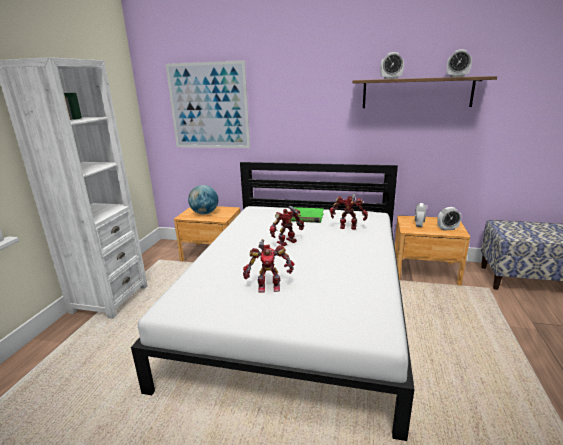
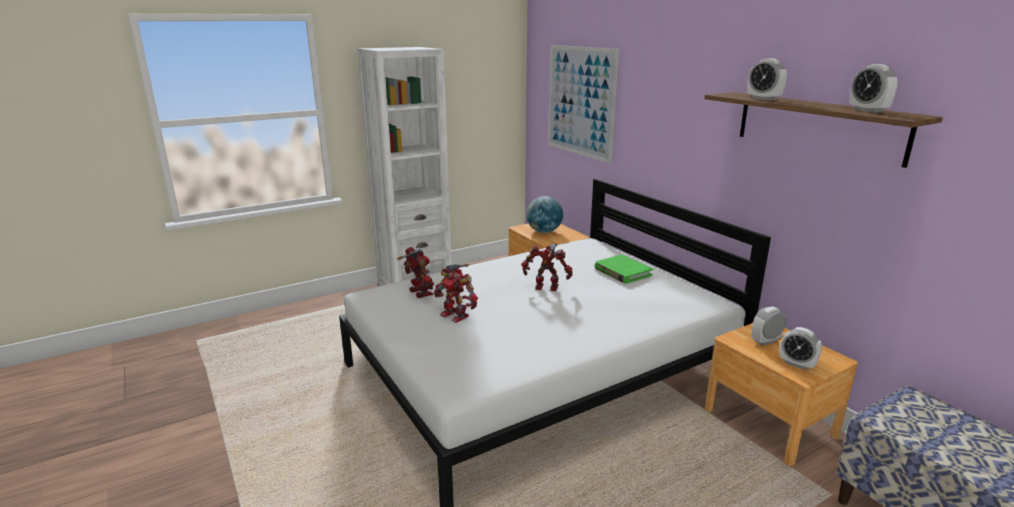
camera: 45 degrees right, 0 degrees up
(348, 227) = (640, 300): toy robot -> toy robot (419, 293)

